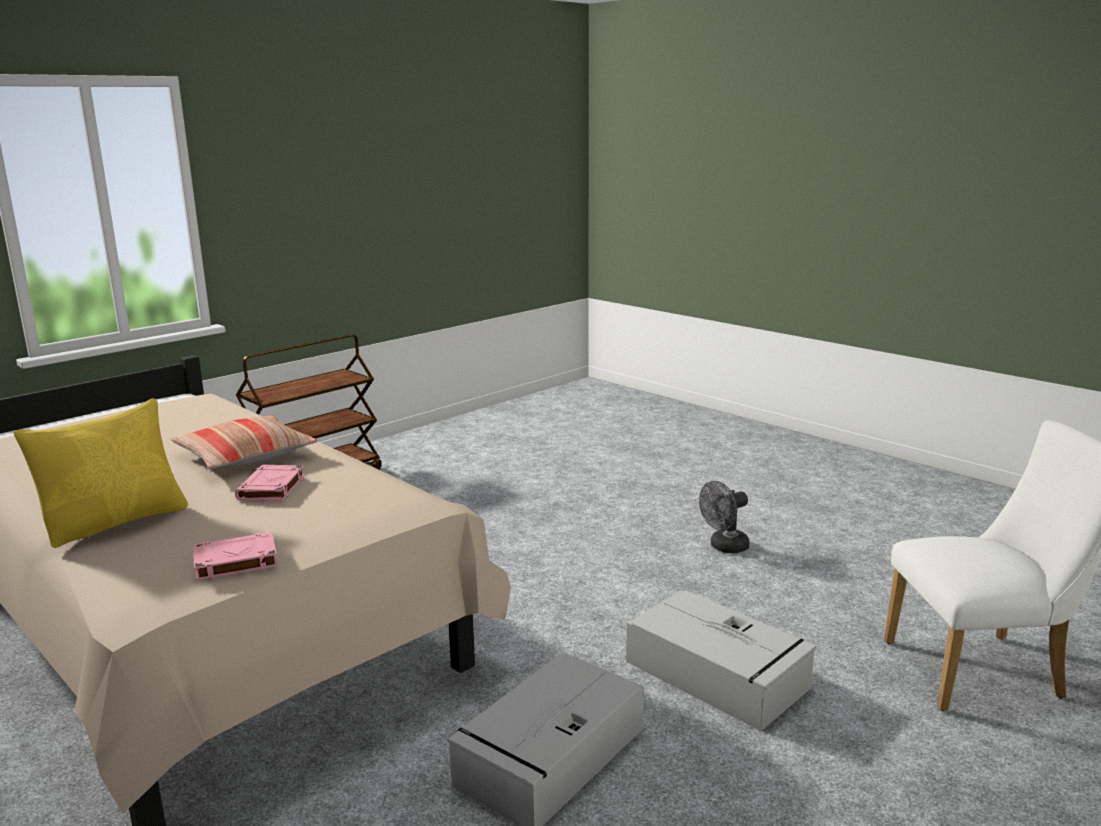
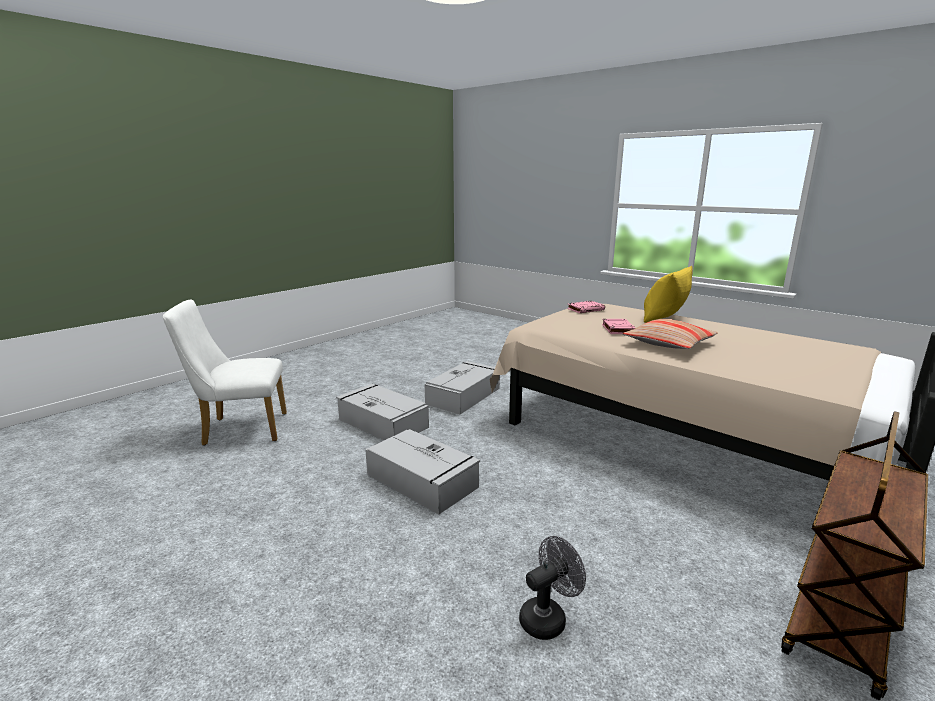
camera: 175 degrees right, 0 degrees up
(623, 574) = (423, 481): none -> grey storage box
(724, 547) = (328, 512): grey fan -> grey fan (548, 617)

